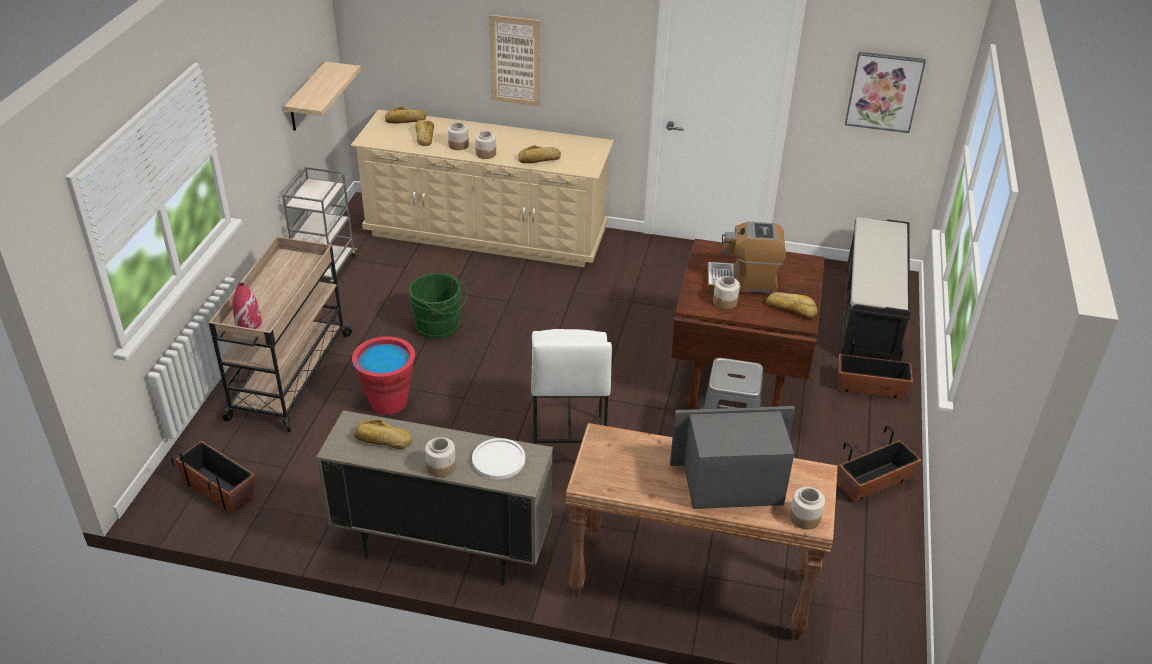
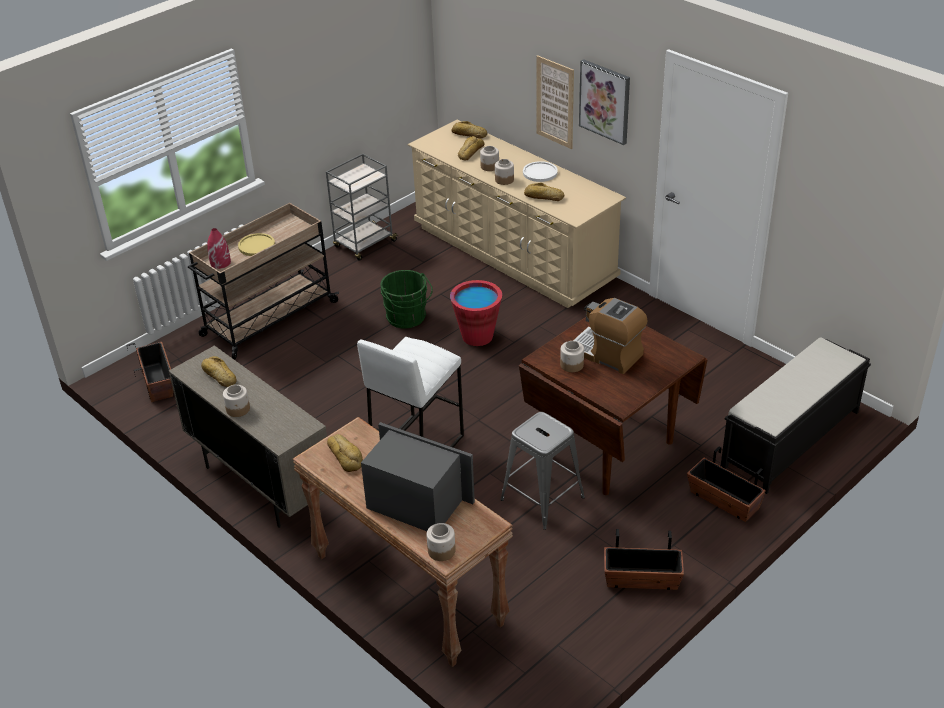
camera: 35 degrees right, 0 degrees up
(274, 293) = (256, 245): none -> yellow plate
(307, 98) = (378, 95): shelf -> none
(388, 402) = (318, 363): red bucket -> red bucket (477, 336)
(498, 460) = (279, 420): white plate -> white plate (540, 172)
(791, 308) = (623, 390): bread -> bread (345, 455)
(884, 91) = (854, 215): picture -> picture (605, 101)

